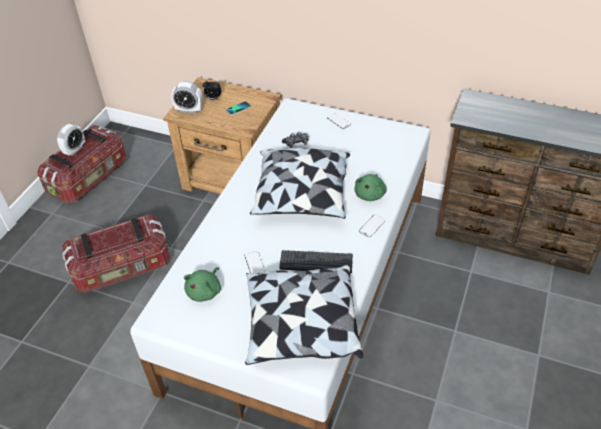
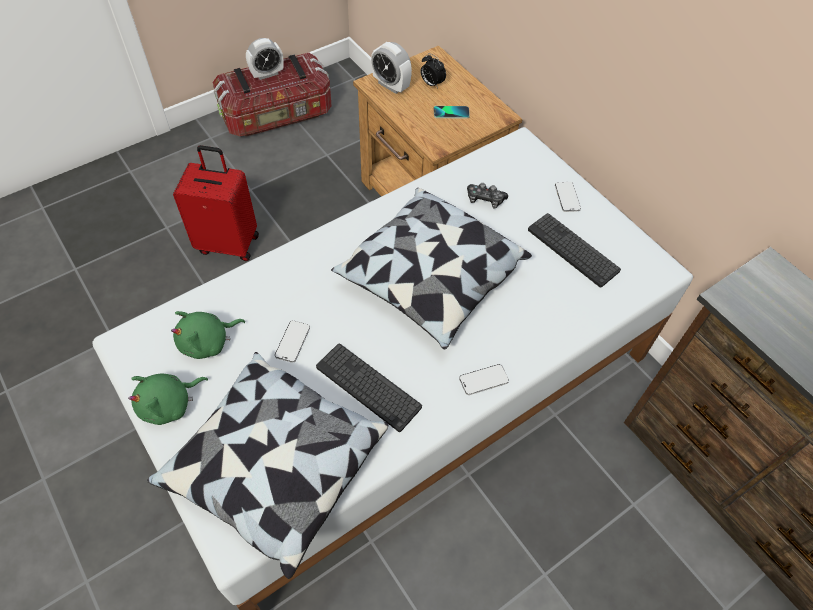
camera: 30 degrees right, 10 degrees up
(122, 268) = (229, 243): storage box -> red suitcase
(363, 145) = (572, 250): none -> keyboard
(370, 194) = (521, 330): green plush toy -> green plush toy (169, 404)

